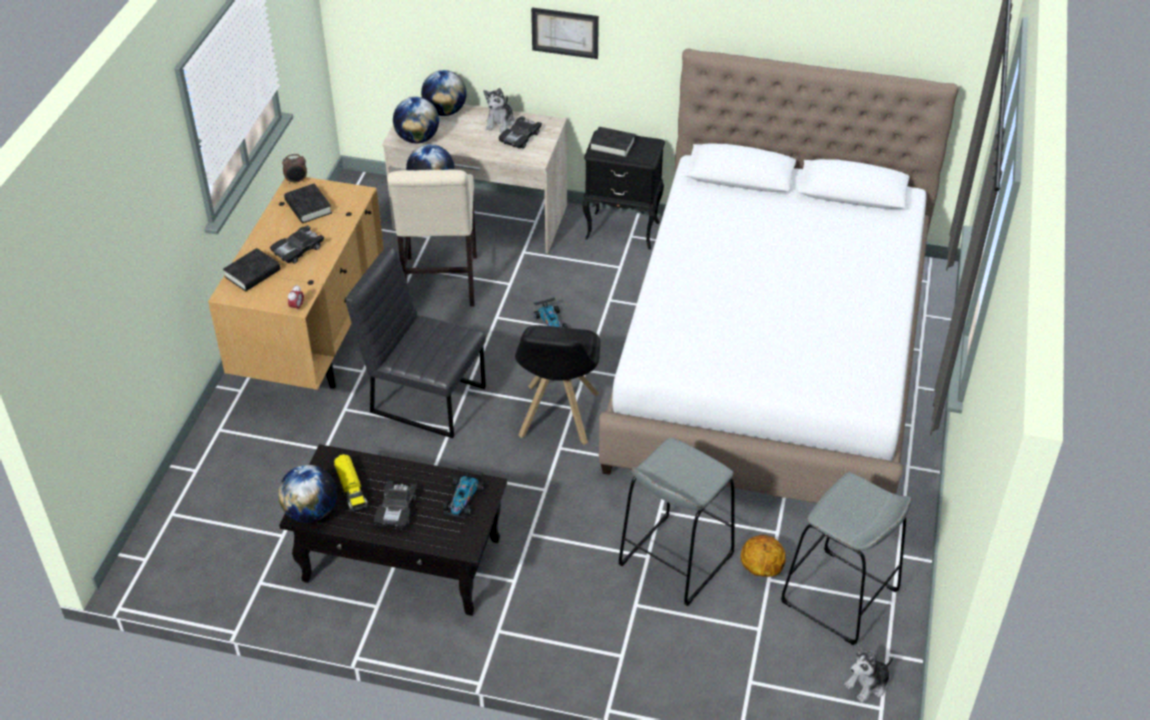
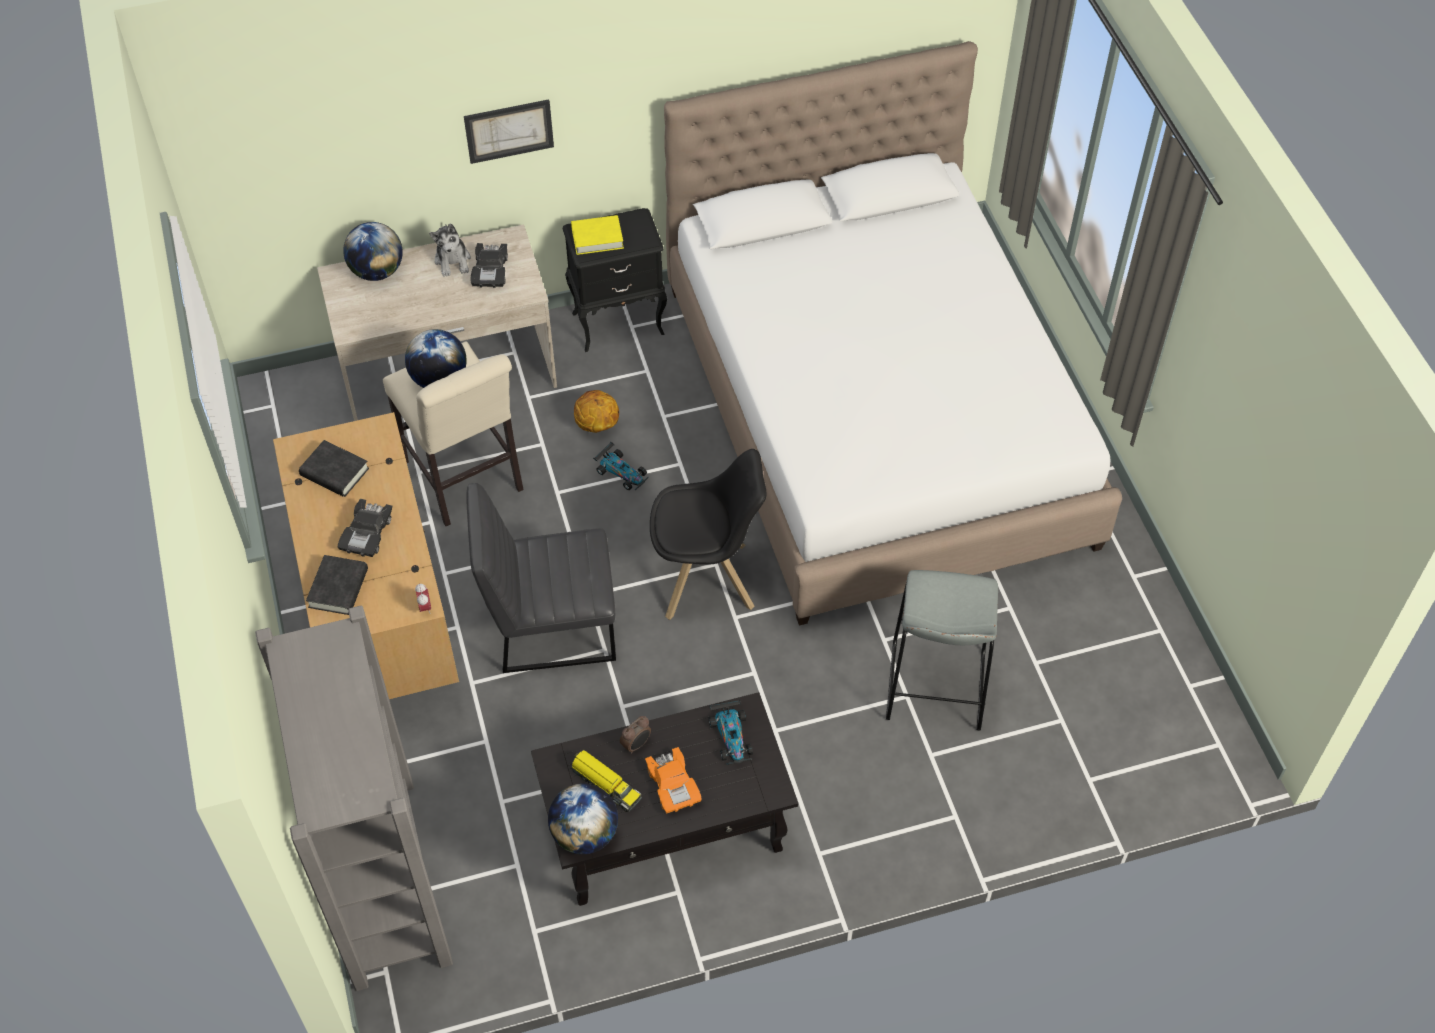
camera: 30 degrees left, 10 degrees up
(190, 503) = (384, 881): none -> grey bookcase
(296, 181) = (292, 444): alarm clock -> alarm clock (636, 744)
(396, 510) = (673, 785): black toy car -> orange toy car
(417, 139) = (372, 321): globe -> none
(558, 415) = (706, 580): black chair -> black chair turned 75 degrees counterclockwise
(612, 145) = (597, 238): black book -> yellow book
(760, 569) = (1021, 655): basketball -> basketball (596, 425)
(840, 597) = (1110, 648): grey stool -> none
(868, 684) = (1192, 726): plush toy -> none

